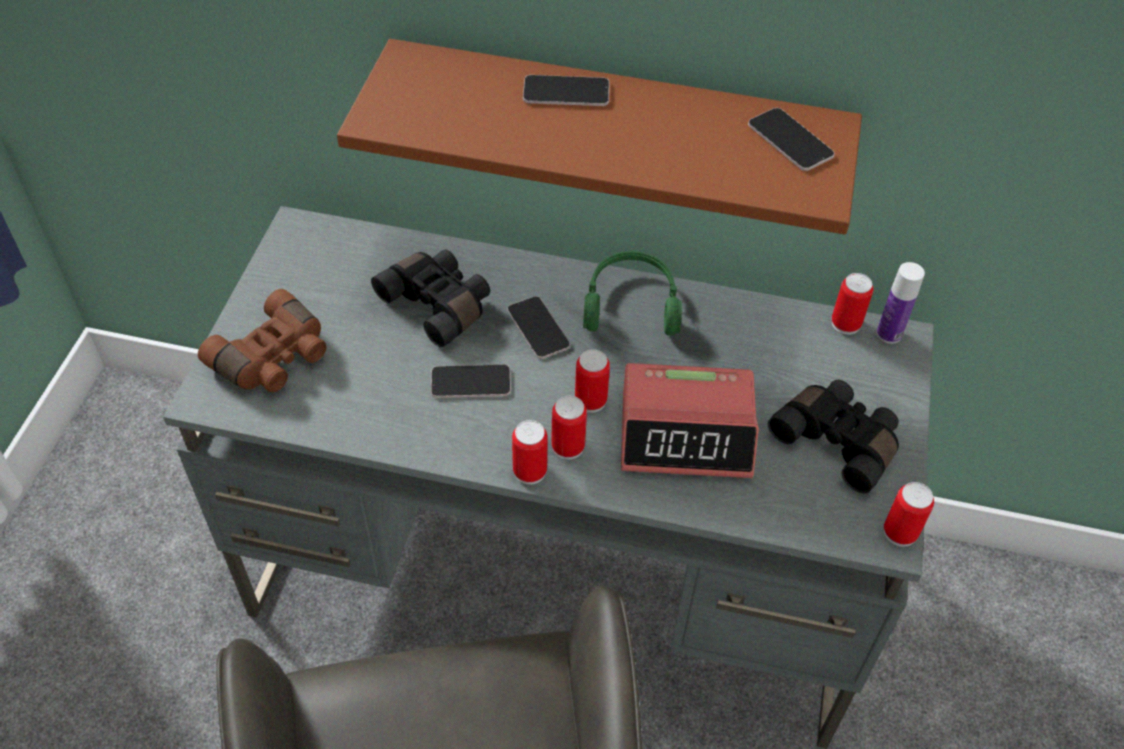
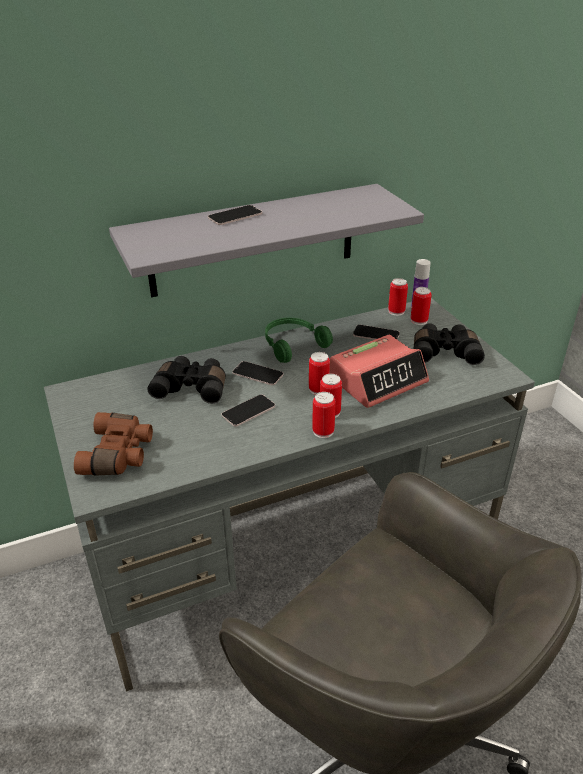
camera: 35 degrees left, 15 degrees down
(615, 127) = (253, 240): brown shelf -> grey shelf
(790, 140) = (361, 199): phone -> phone (376, 334)
(900, 532) = (508, 371): can -> can (419, 320)

